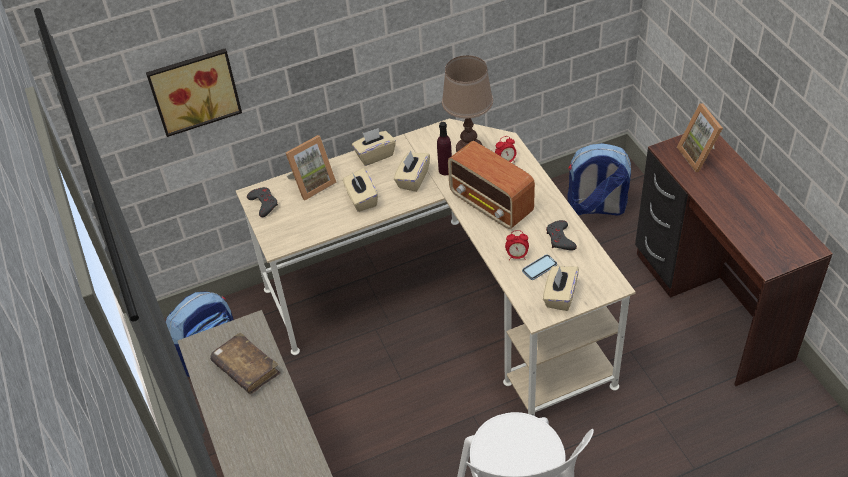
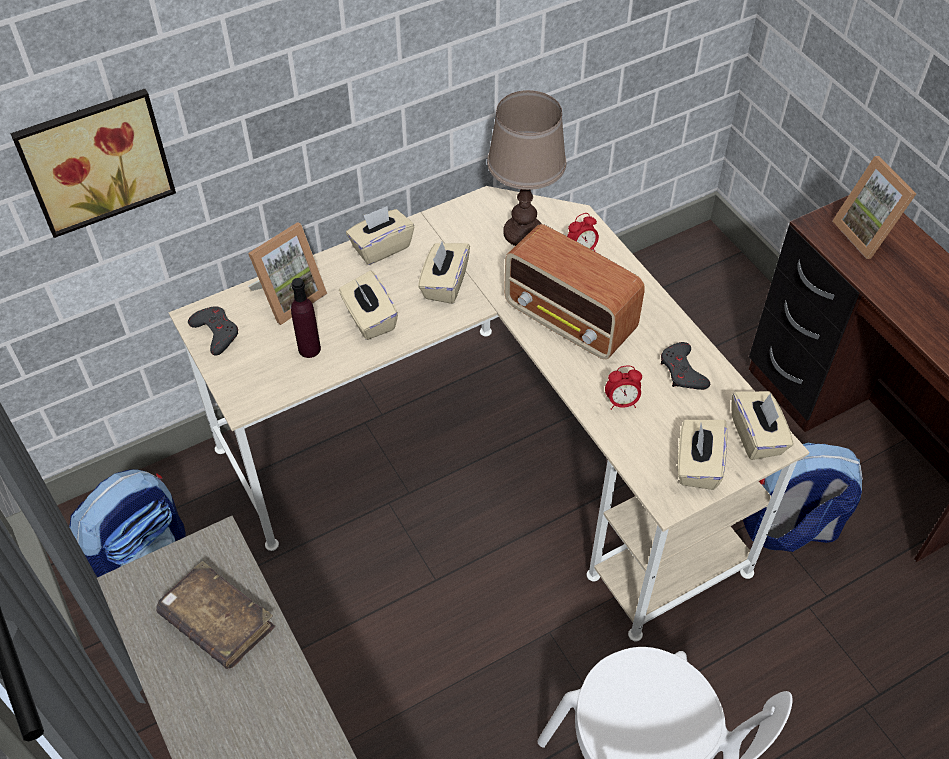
camera: 10 degrees left, 5 degrees up
(445, 170) = (492, 268): purple bottle -> purple bottle (309, 349)
(539, 268) = (659, 420): phone -> none
(596, 207) = (682, 302): backpack -> backpack (789, 528)
(602, 280) = (757, 436): none -> beige tissue box

